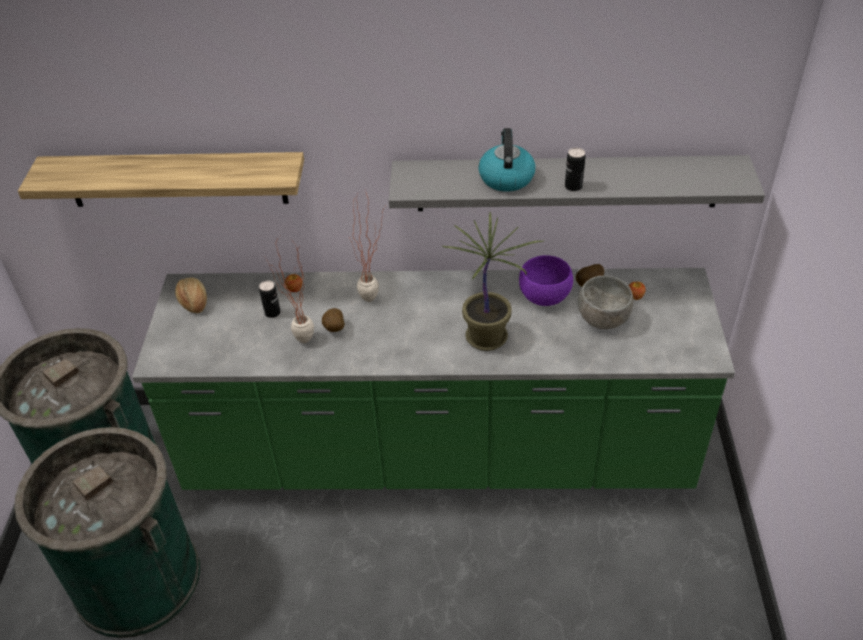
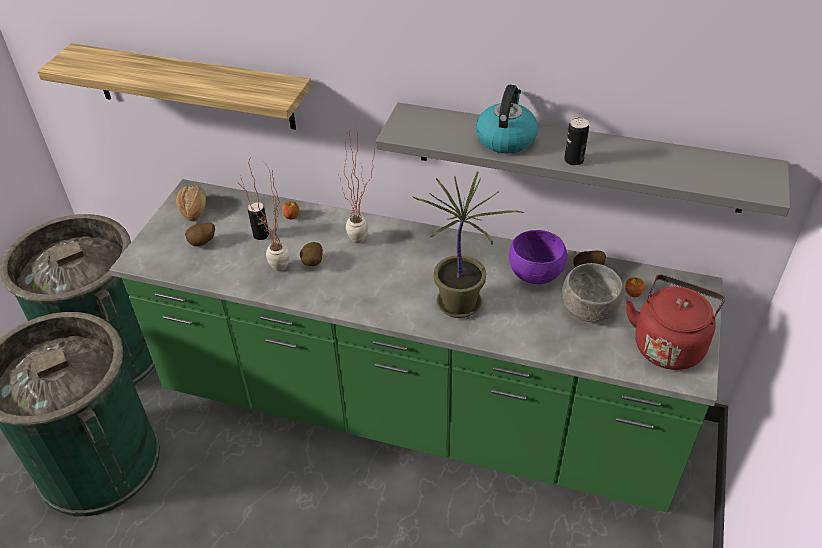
camera: 15 degrees right, 0 degrees up
(217, 332) = (203, 243): none -> potato
(680, 334) = (668, 344): none -> red kettle

